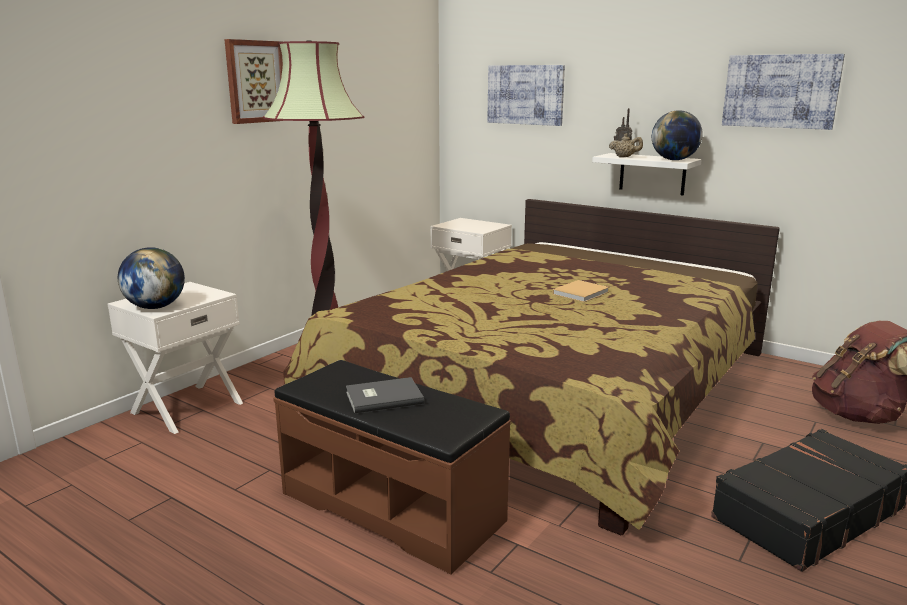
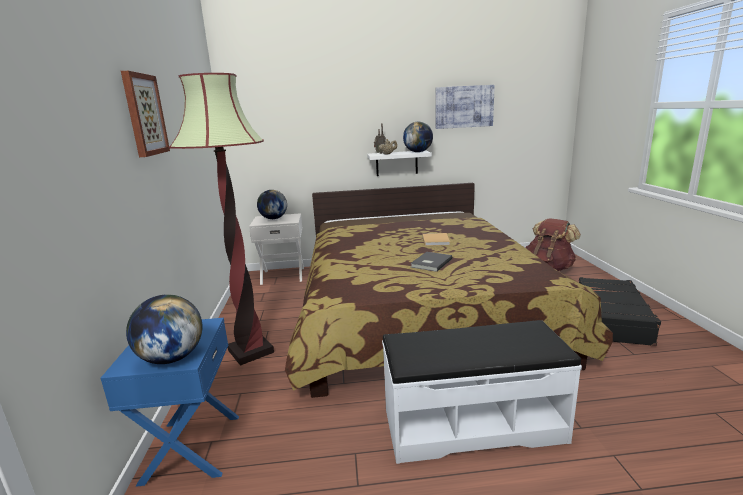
camera: 40 degrees left, 0 degrees up
(186, 407) = (190, 448): white nightstand -> blue nightstand
(382, 397) = (472, 345): grey book -> grey book (430, 263)
(392, 506) = (472, 424): brown bench -> white bench
(469, 224) = (273, 218): none -> globe
(525, 95) = (298, 120): picture -> none

